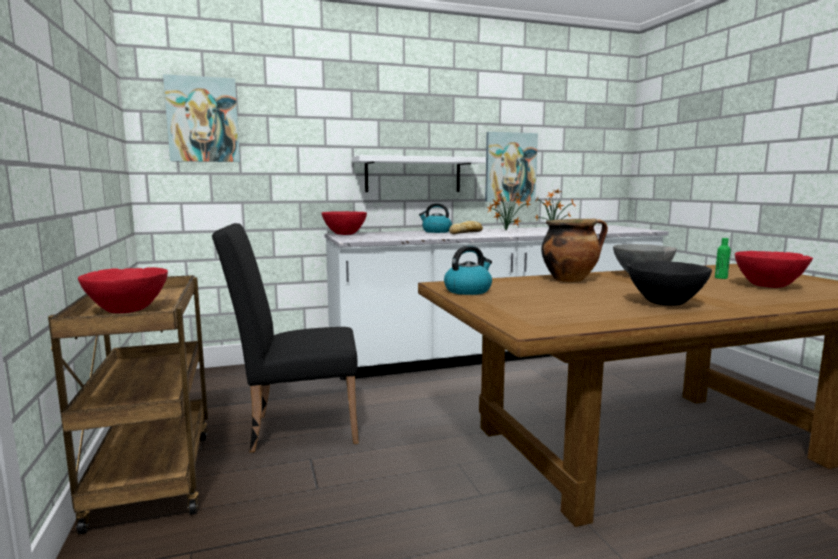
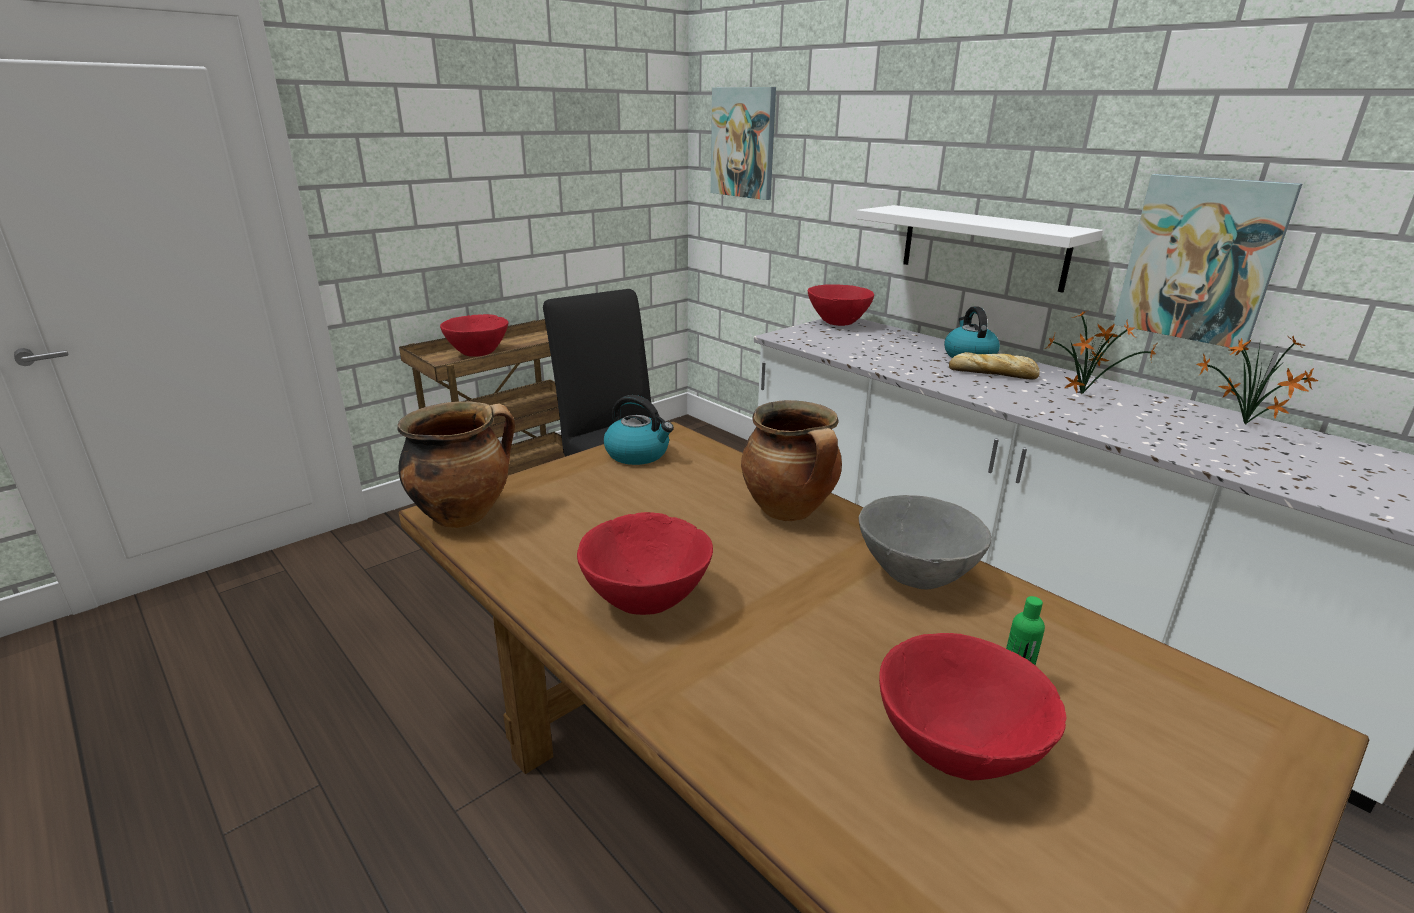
camera: 65 degrees right, 15 degrees up
(539, 325) = (464, 514): none -> cooking pot
(665, 303) = (646, 601): black bowl -> red bowl

